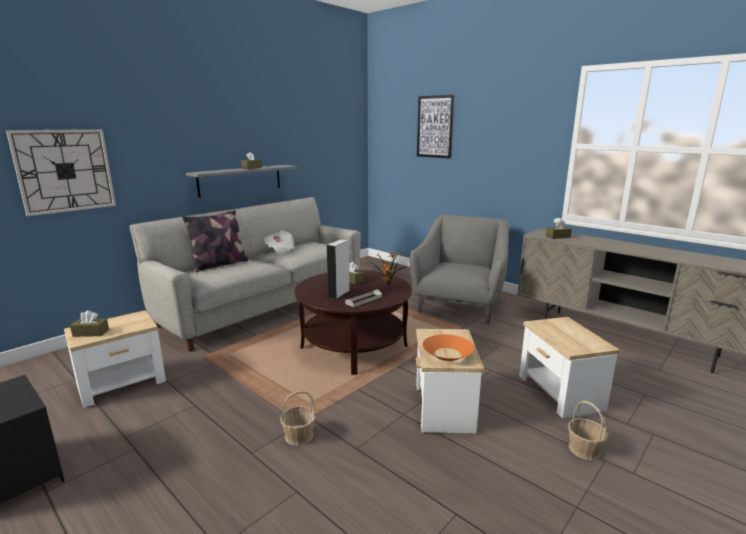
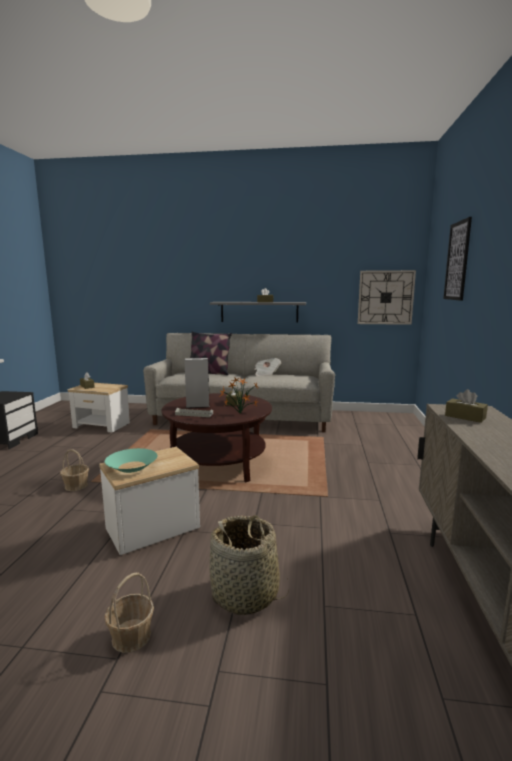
camera: 55 degrees right, 5 degrees down
(65, 171) = (139, 294): wall clock -> wall clock (385, 297)
(447, 354) = (131, 466): orange bowl -> turquoise bowl
(460, 304) = (383, 481): grey armchair -> none
(559, 393) = (245, 594): side table -> basket

